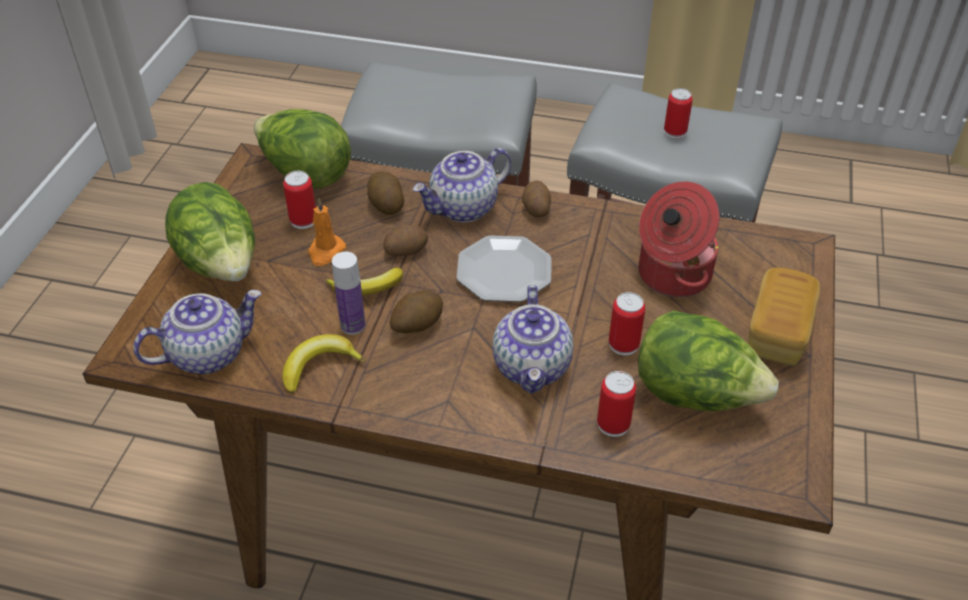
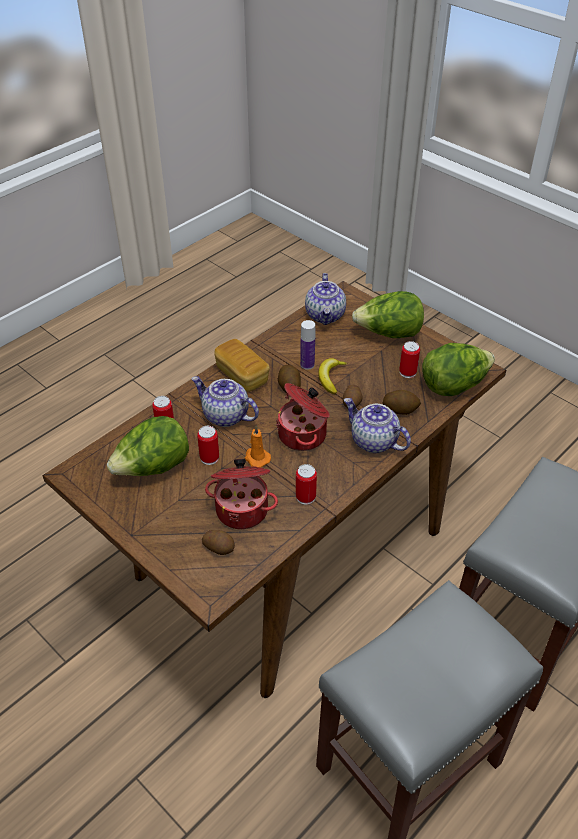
camera: 120 degrees right, 0 degrees up
(319, 367) = (288, 346): banana -> none
(326, 252) = (372, 372): orange candle -> orange candle (256, 458)
(463, 208) = (373, 441): teapot -> teapot turned 45 degrees counterclockwise
(503, 272) = (303, 435): plate -> cooking pot
(536, 208) = (350, 475): potato -> potato (219, 547)
(675, 132) = (433, 663): can -> can (305, 497)
(778, 332) = (158, 531): bread -> bread (242, 375)

